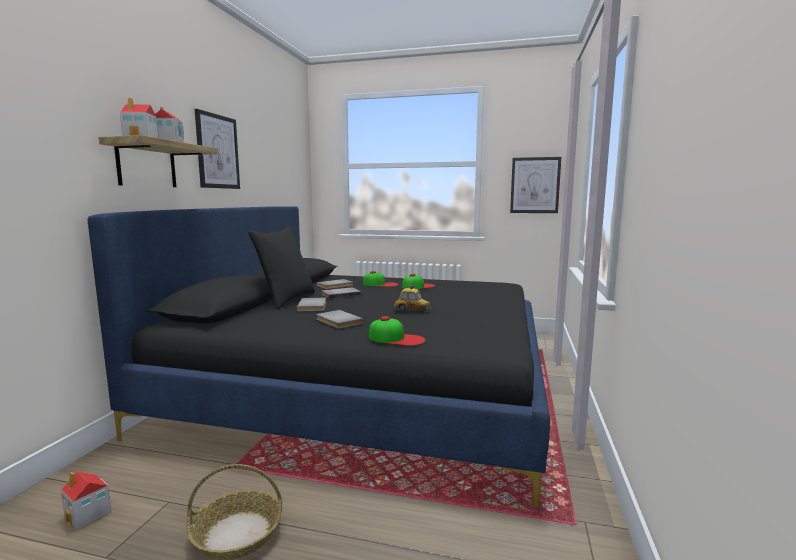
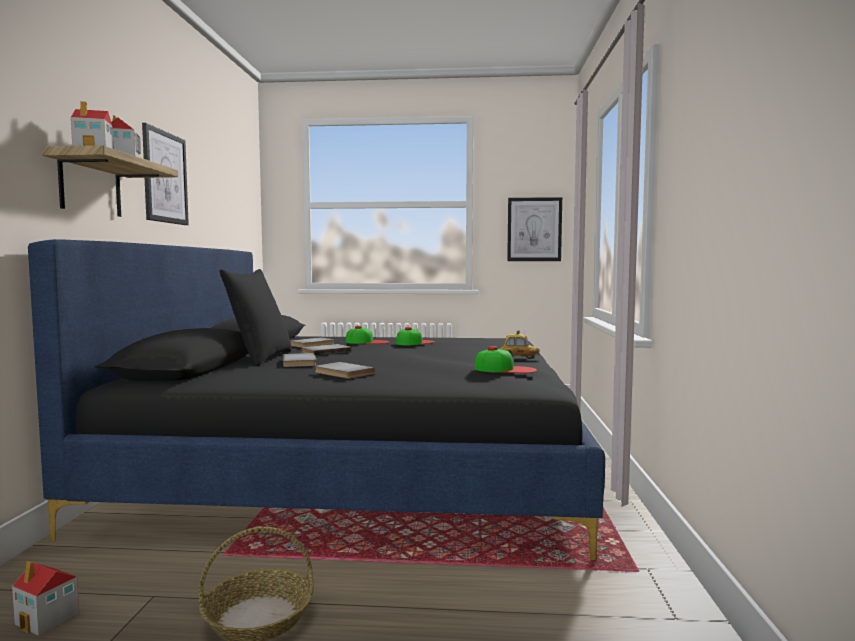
camera: 10 degrees left, 5 degrees down
(396, 338) = (423, 384): cap -> cap (505, 369)
(412, 310) = (424, 360): toy car -> toy car (518, 358)

